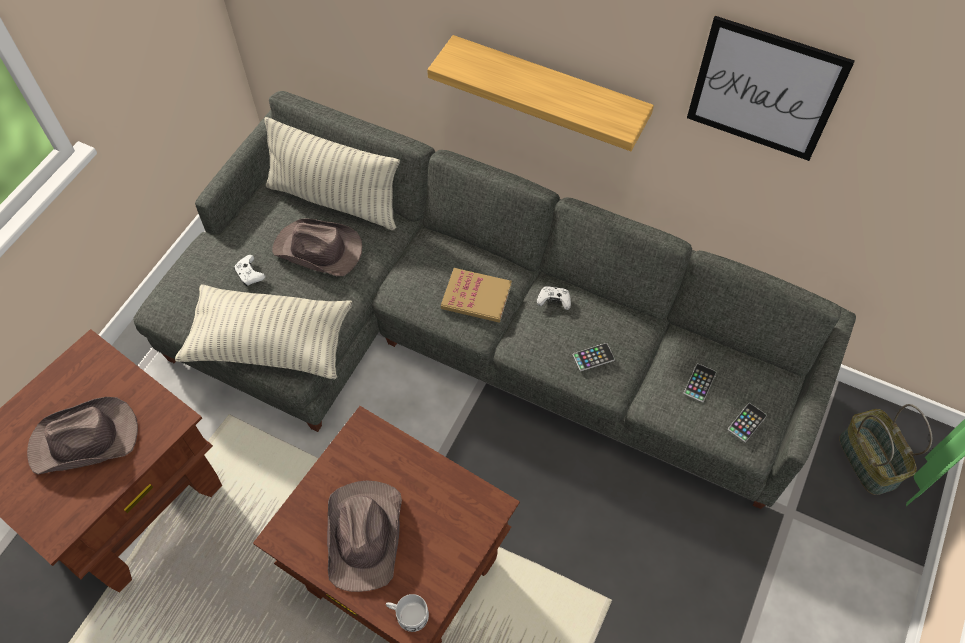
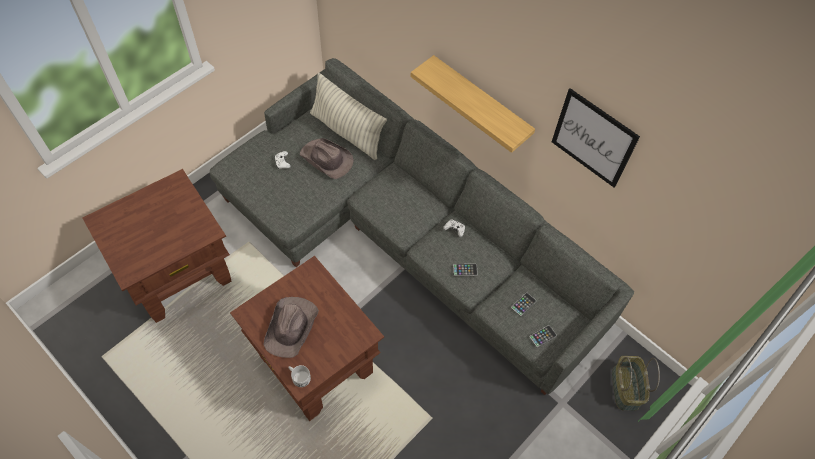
camera: 15 degrees right, 0 degrees up
(85, 440) = (160, 229): brown hat -> none
(270, 342) = (281, 206): pillow -> none
(476, 297) = (409, 214): book -> none

